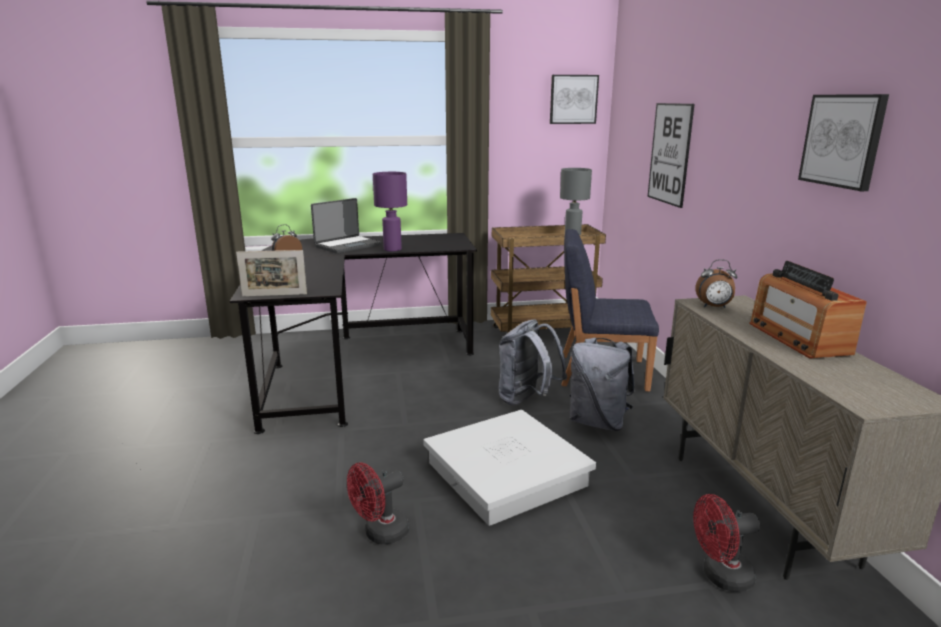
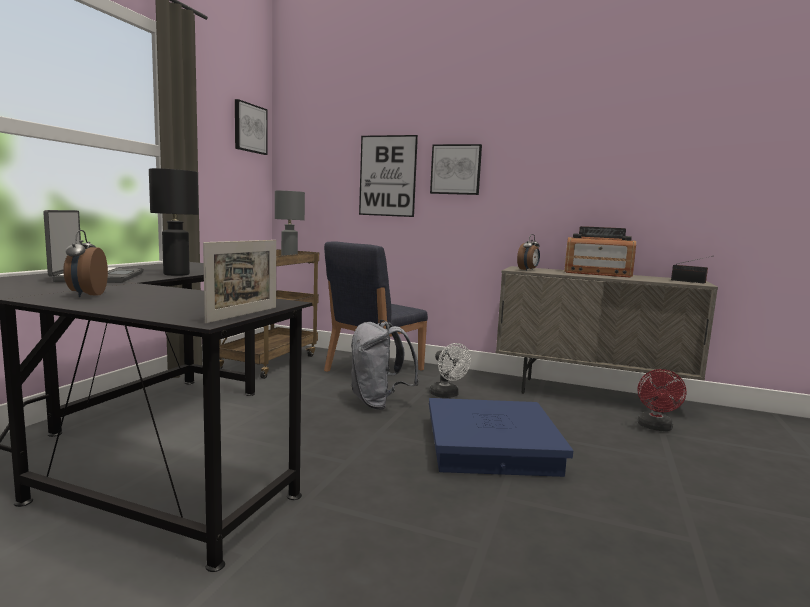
camera: 60 degrees left, 10 degrees down
(380, 534) = (549, 532): red fan -> none
(392, 249) = (176, 274): purple table lamp -> black table lamp
(506, 474) = (492, 446): white storage box -> blue storage box
(598, 422) = (447, 395): grey backpack -> white fan
(843, 140) = (585, 153): picture -> picture (456, 169)
(877, 397) = (690, 281): none -> radio

